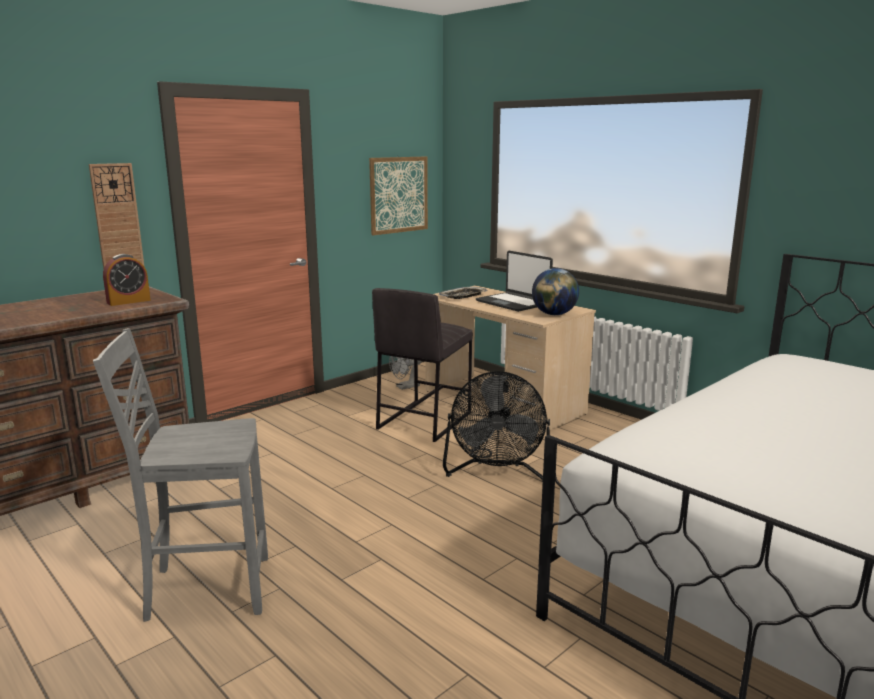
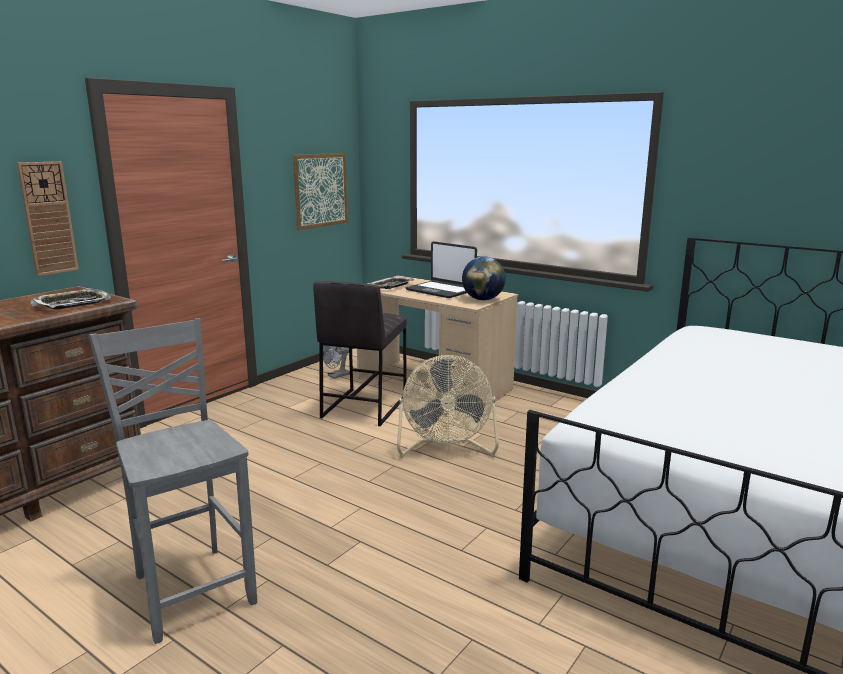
camera: 10 degrees left, 0 degrees up
(128, 301) = (72, 304): alarm clock -> tray
(206, 589) = (192, 588): grey chair -> grey chair turned 75 degrees clockwise
(493, 470) = (442, 448): black fan -> beige fan

